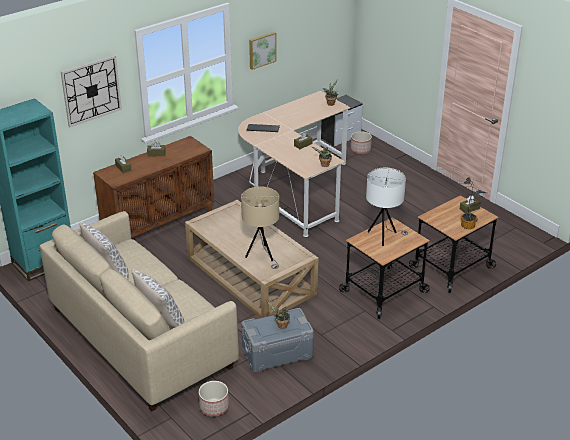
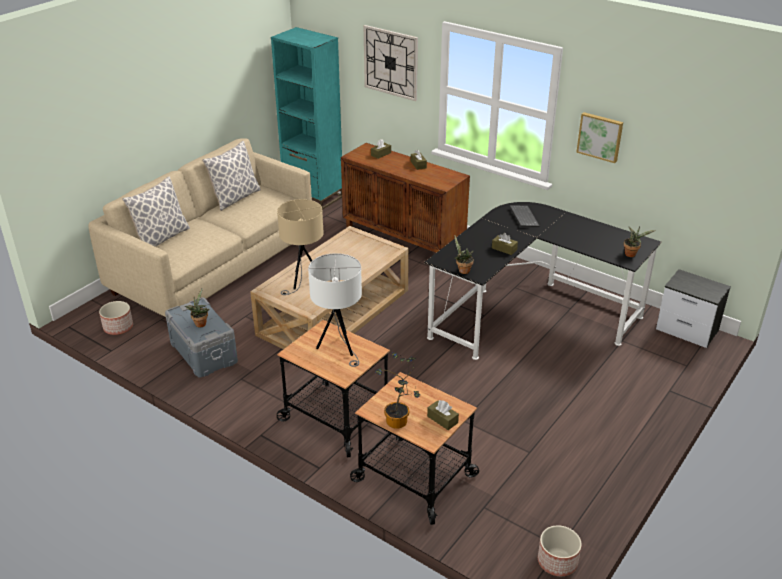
camera: 75 degrees right, 0 degrees up
(294, 188) = (529, 313): beige desk -> black desk
(360, 150) = (667, 354): planter -> planter (557, 562)

